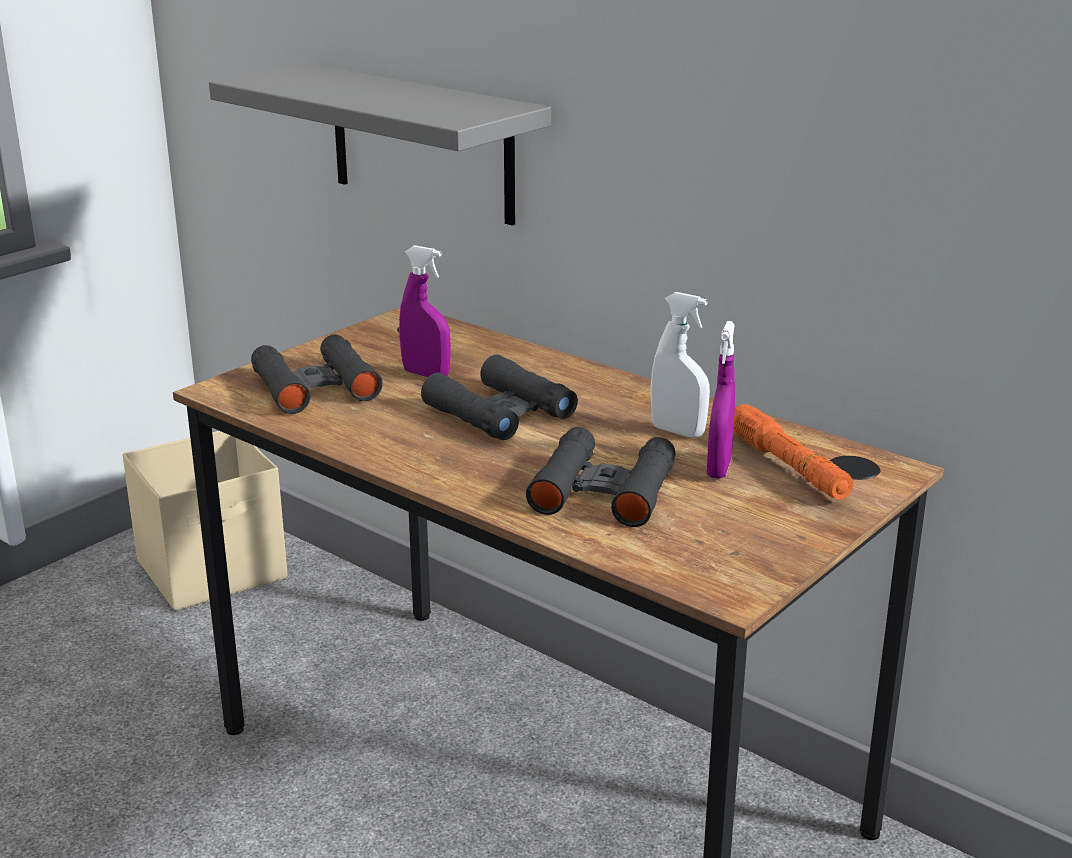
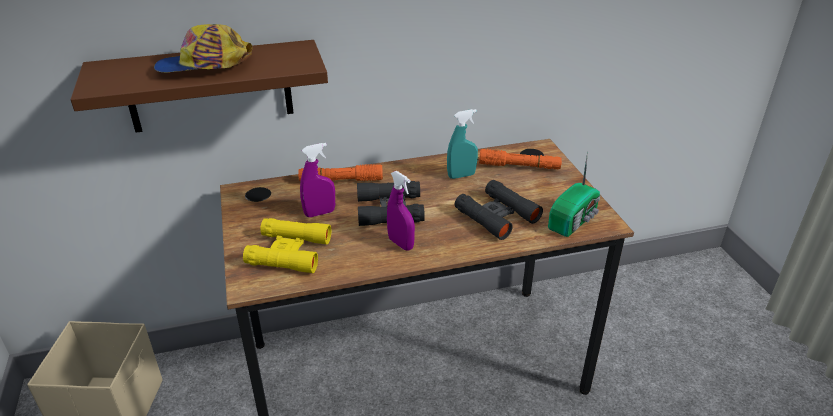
camera: 55 degrees left, 10 degrees up
(315, 387) = (289, 252): black binoculars -> yellow binoculars
(372, 93) = (204, 66): none -> cap
(421, 143) = (209, 87): grey shelf -> brown shelf
(525, 360) = (341, 180): none -> orange flashlight
(677, 431) = (461, 175): white spray bottle -> turquoise spray bottle
(693, 560) = (574, 220): none -> radio
(719, 468) = (504, 181): purple spray bottle -> purple spray bottle (401, 244)

